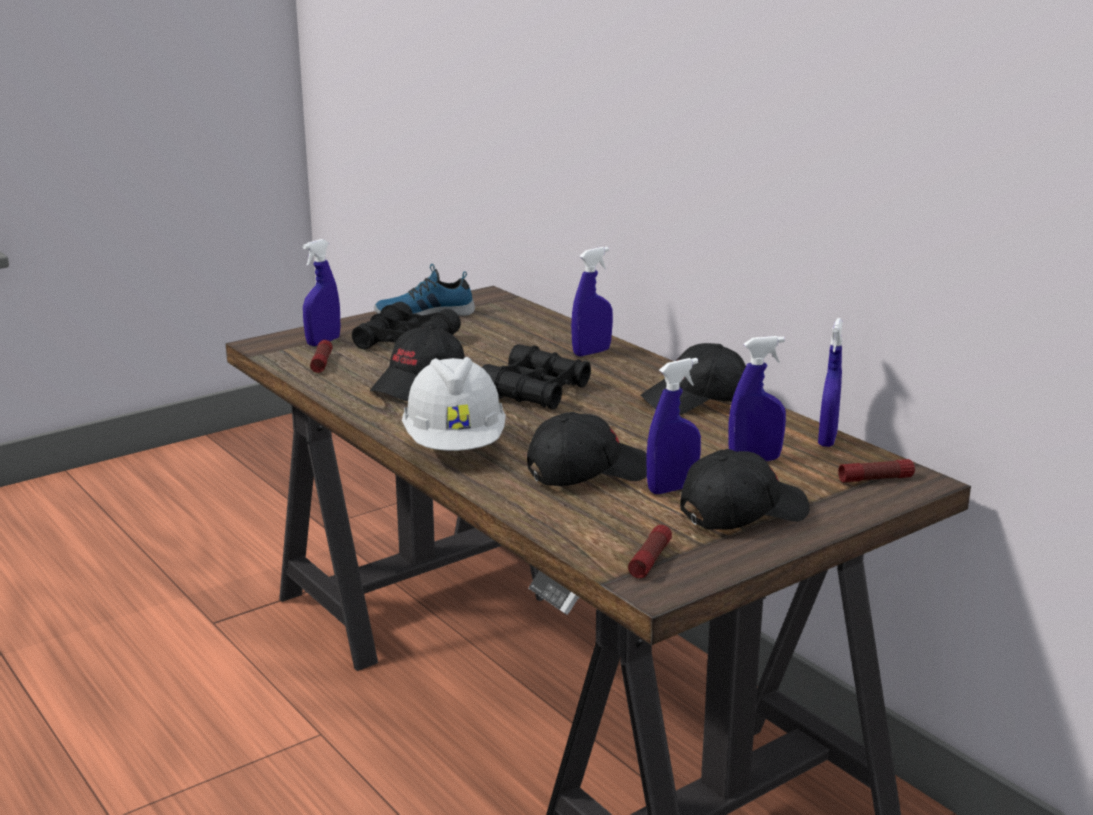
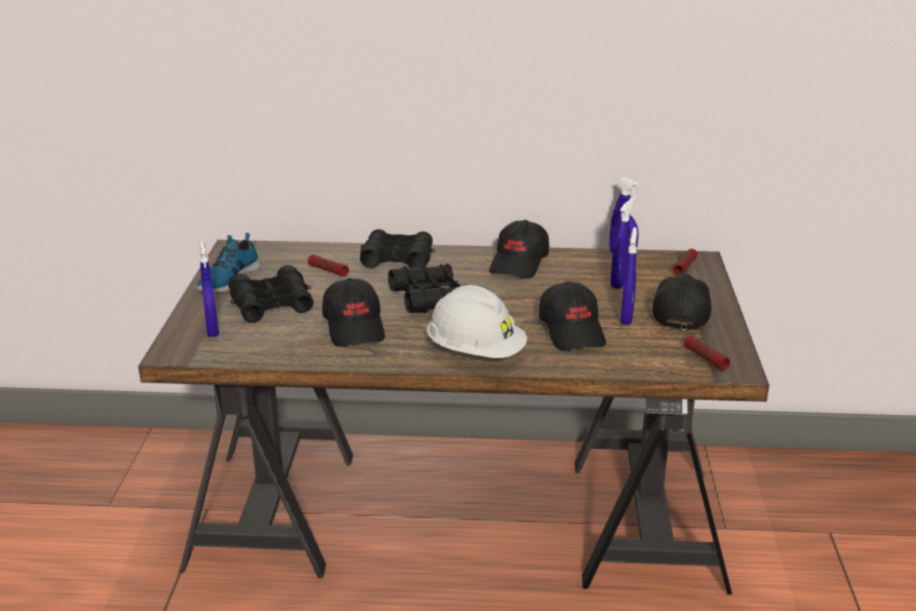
camera: 50 degrees left, 5 degrees up
(322, 363) = (253, 345): flashlight -> flashlight (328, 271)
(587, 472) = (572, 331): black cap -> black cap turned 150 degrees clockwise
(591, 352) = (397, 259): blue spray bottle -> black binoculars

